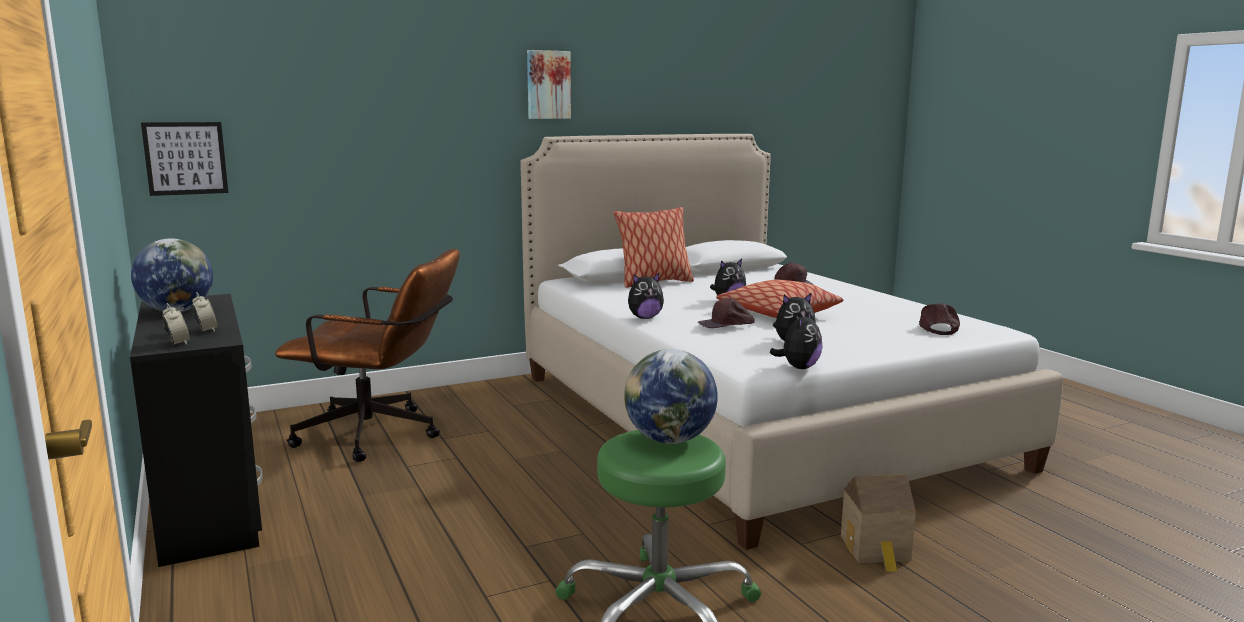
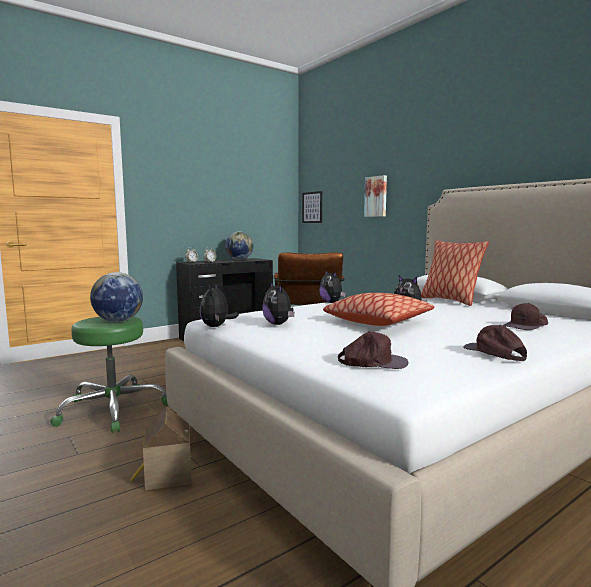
camera: 80 degrees right, 5 degrees down
(548, 85) = (462, 152): picture -> picture (376, 196)
(726, 324) = (319, 311): brown cap -> brown cap (494, 353)
(798, 367) = (216, 326): plush toy -> plush toy turned 75 degrees clockwise

